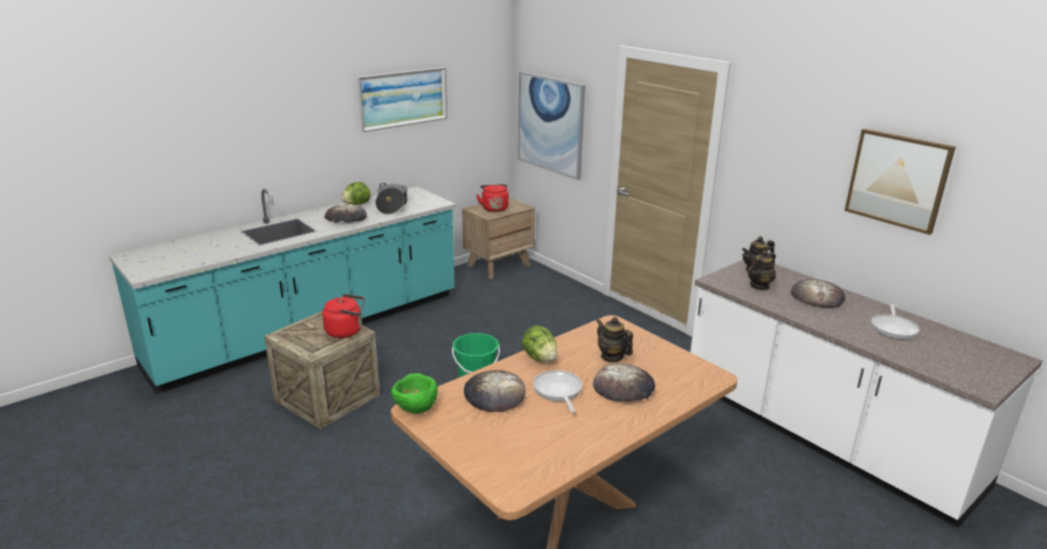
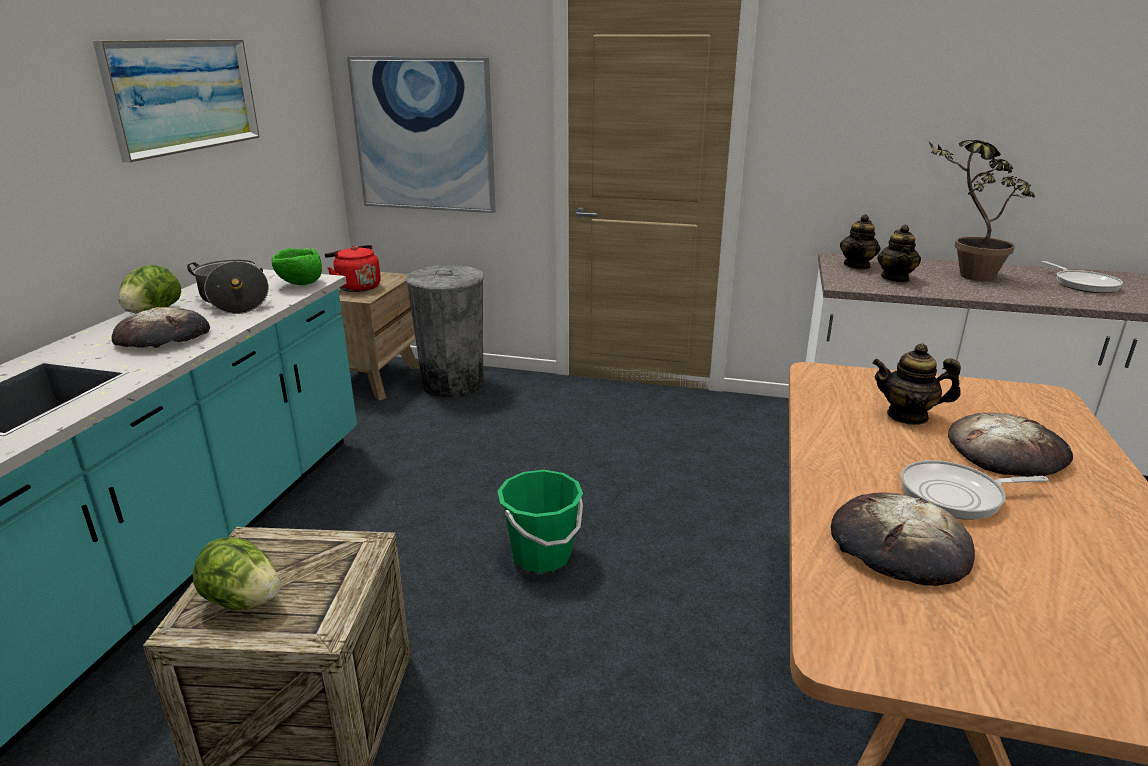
camera: 35 degrees left, 0 degrees up
(346, 331) = (337, 554): red kettle -> none
(415, 408) = (843, 646): green bowl -> green bowl (300, 284)
(536, 281) = (453, 384): none -> grey trash can
(540, 358) = (835, 455): lettuce -> lettuce (243, 601)
(558, 391) = (956, 495): frying pan -> frying pan turned 45 degrees counterclockwise
(817, 297) = (963, 274): bread -> potted plant
(898, 180) = (1031, 100): picture -> none

